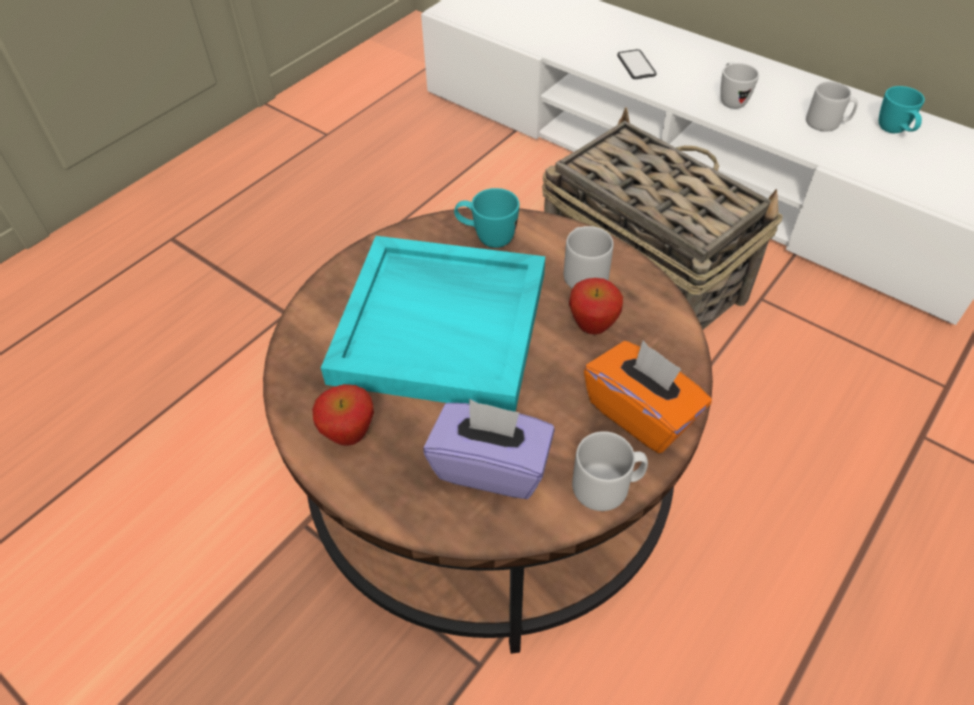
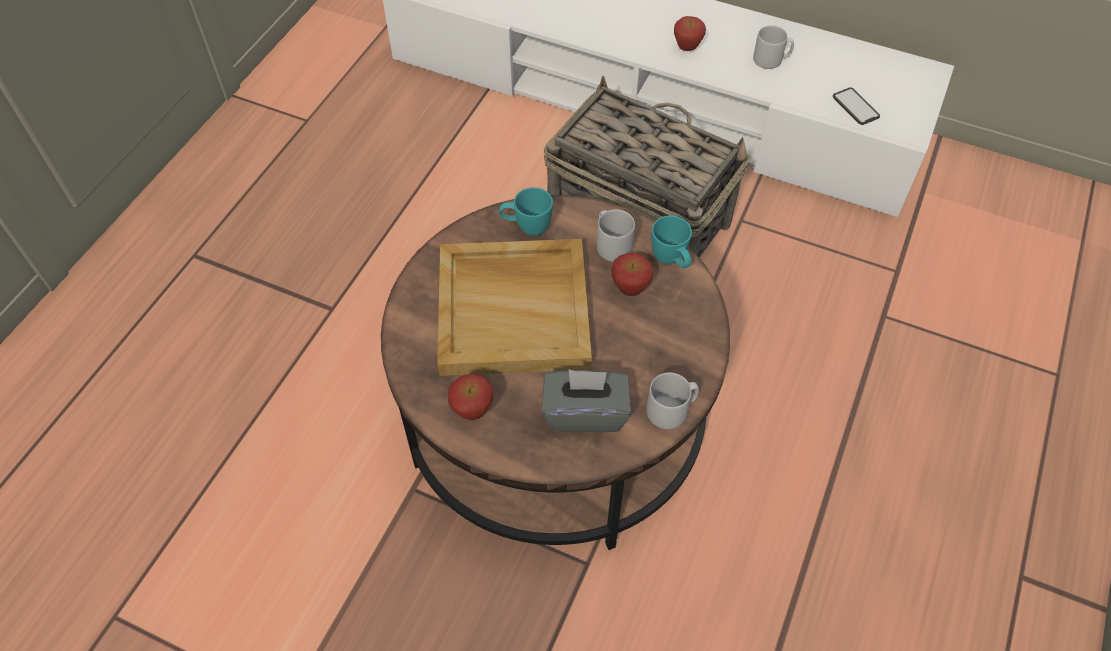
camera: 15 degrees left, 5 degrees up
(443, 325) = (515, 309): turquoise tray -> beige tray
(491, 466) = (585, 413): purple tissue box -> grey tissue box
(636, 65) = (597, 23): phone -> phone (855, 107)
(641, 413) = (682, 351): orange tissue box -> none
(730, 100) = (687, 48): white mug -> apple
(894, 132) = (827, 61): turquoise mug -> turquoise mug (671, 261)

